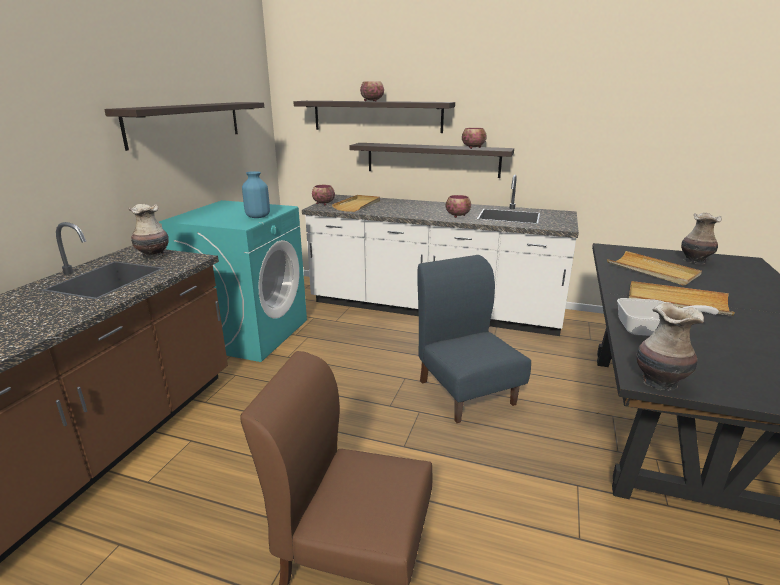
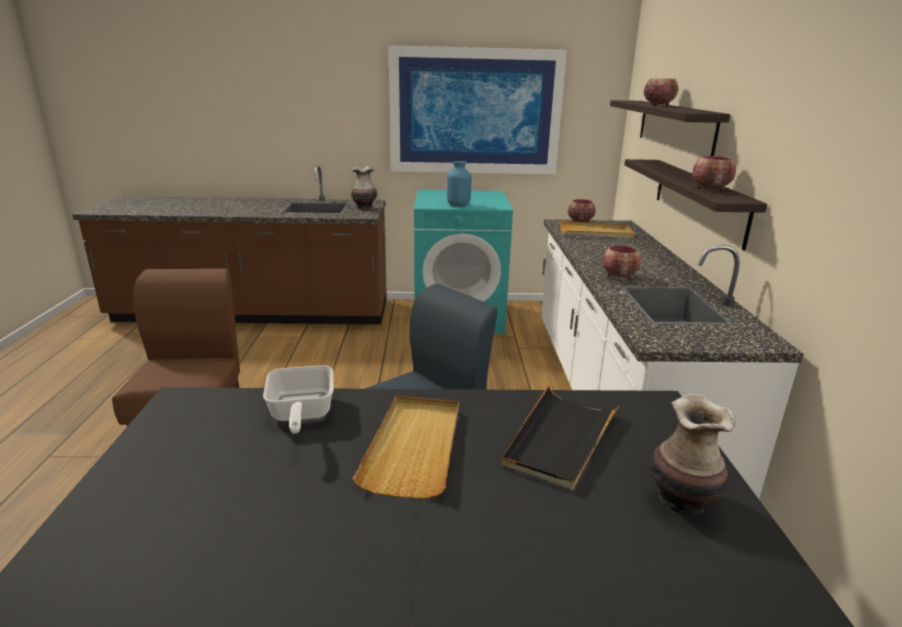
camera: 70 degrees right, 0 degrees up
(186, 123) = (475, 112): shelf -> picture
(652, 271) = (560, 439): beige tray -> black tray
(658, 382) = (169, 408): vase -> none

